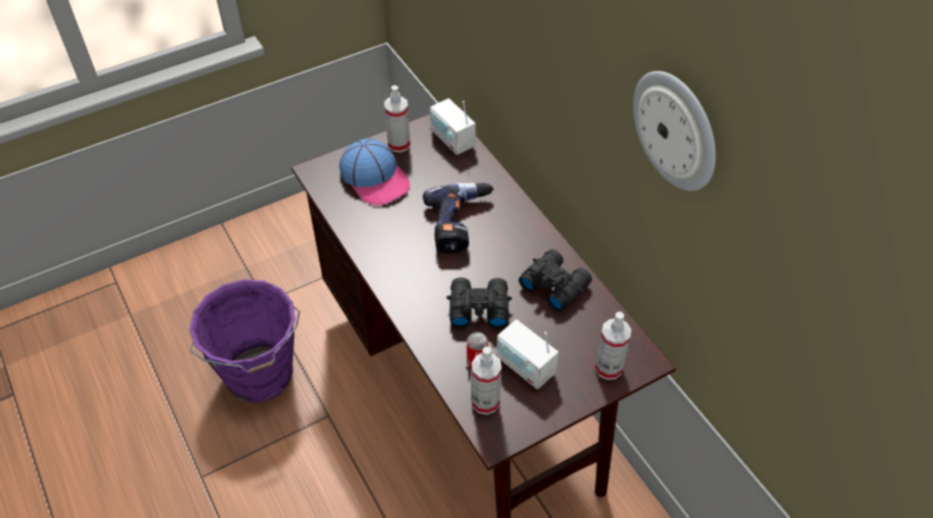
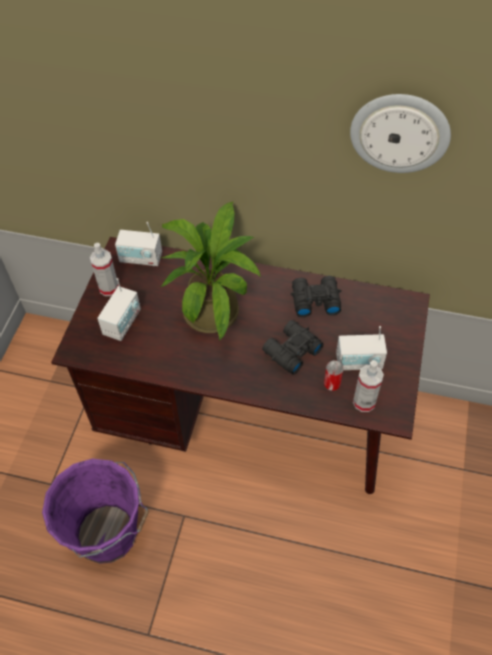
camera: 45 degrees left, 5 degrees up
(375, 178) = (122, 323): cap -> radio
(460, 224) = (215, 308): power drill -> potted plant
(608, 368) = (399, 323): spray bottle -> none

